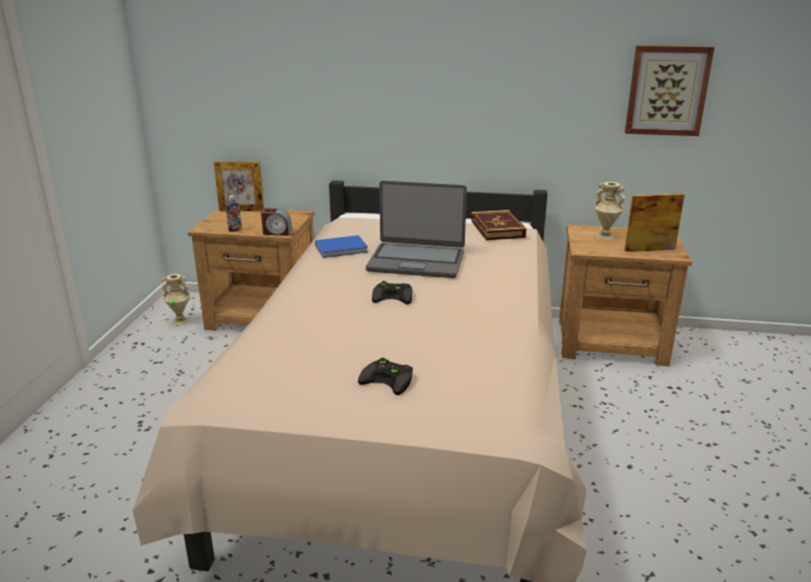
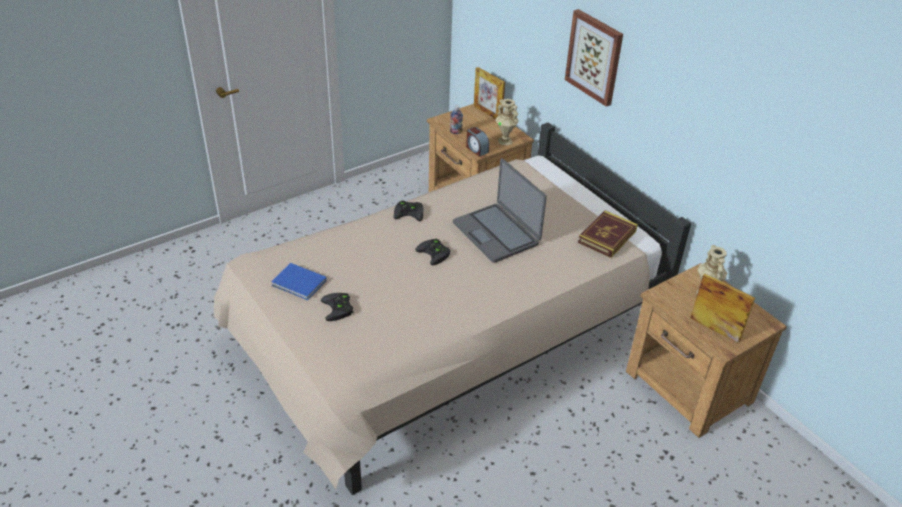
camera: 45 degrees right, 15 degrees up
(180, 321) = (423, 176): beige vase -> beige vase (505, 141)
(311, 282) = (410, 212): none -> black game controller
(343, 249) = (472, 193): blue book -> blue book (299, 284)
(667, 90) = (811, 191): picture -> picture (594, 57)

